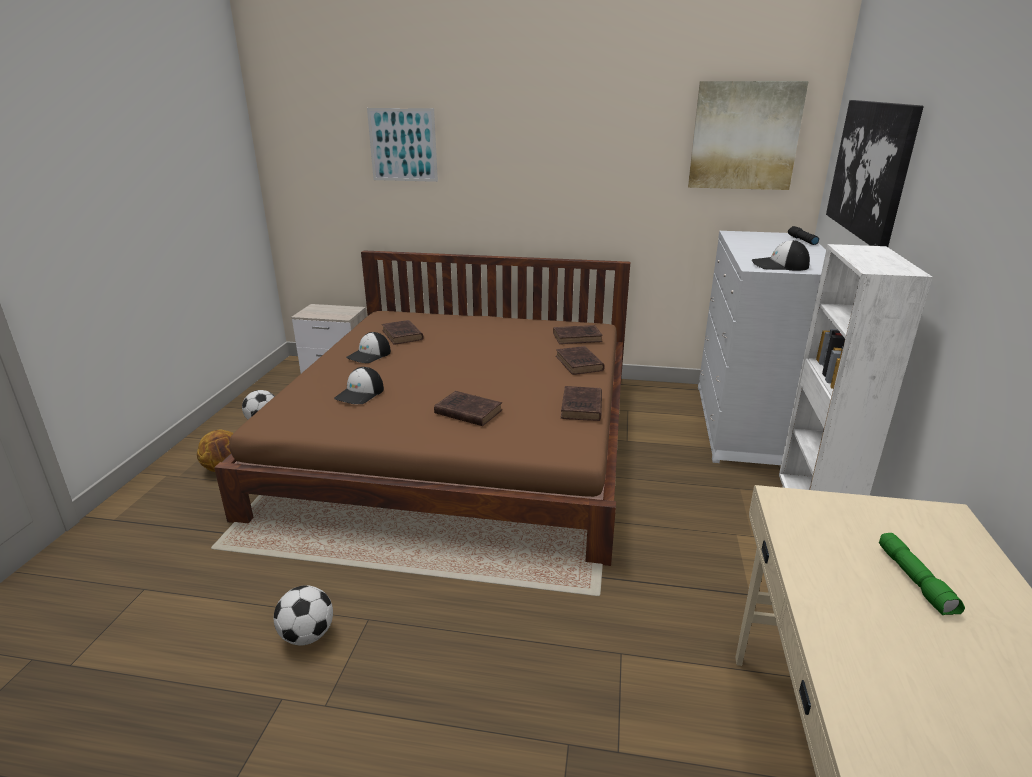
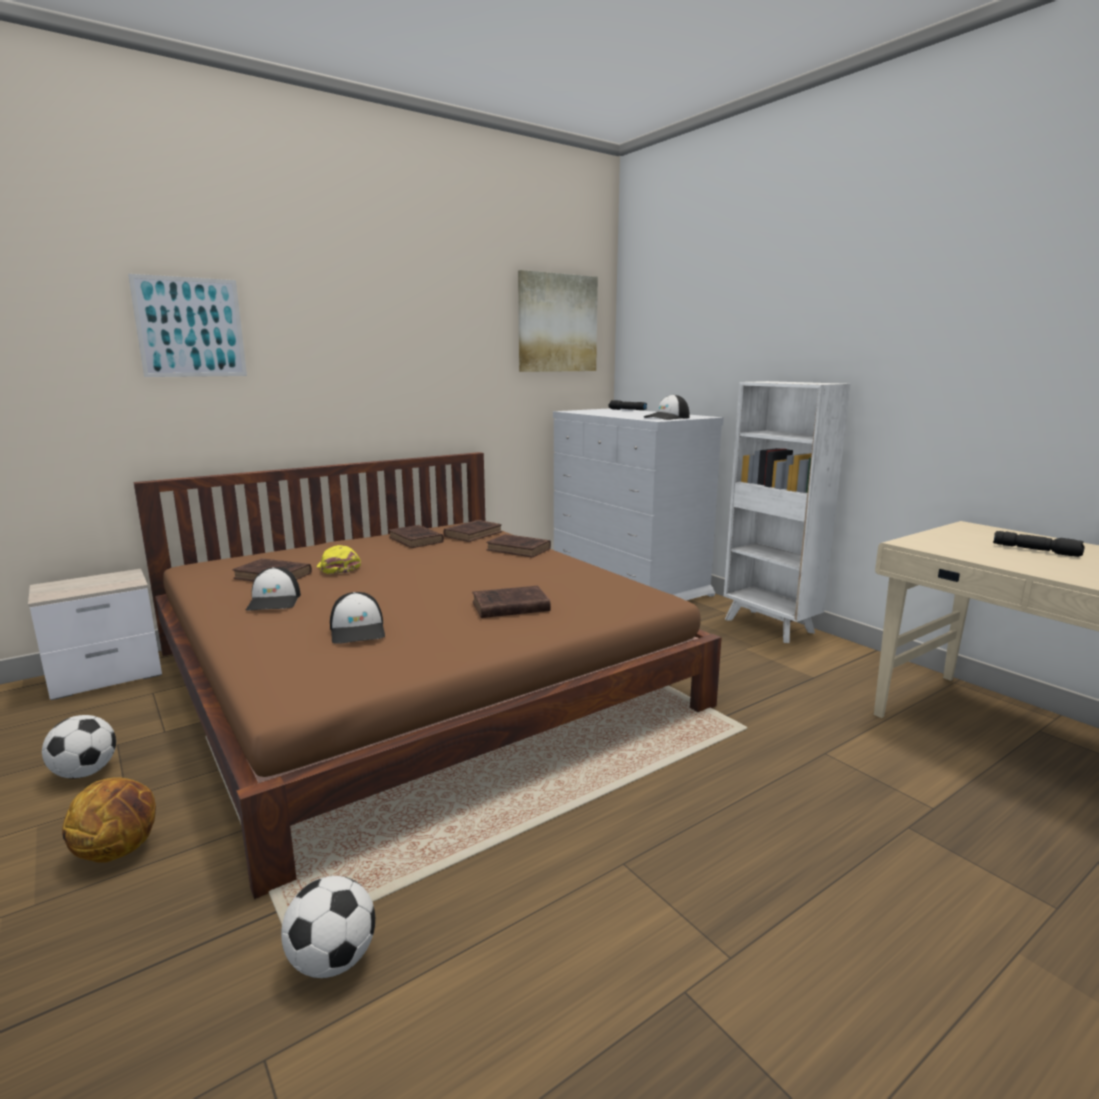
camera: 45 degrees left, 10 degrees down
(307, 635) = (595, 921): football -> football (333, 960)
(443, 340) = (337, 568): none -> yellow cap
(581, 408) = (594, 574): brown book -> brown book (416, 540)
(870, 169) = (698, 336): picture -> none
(916, 581) = (1037, 550): green flashlight -> black flashlight

